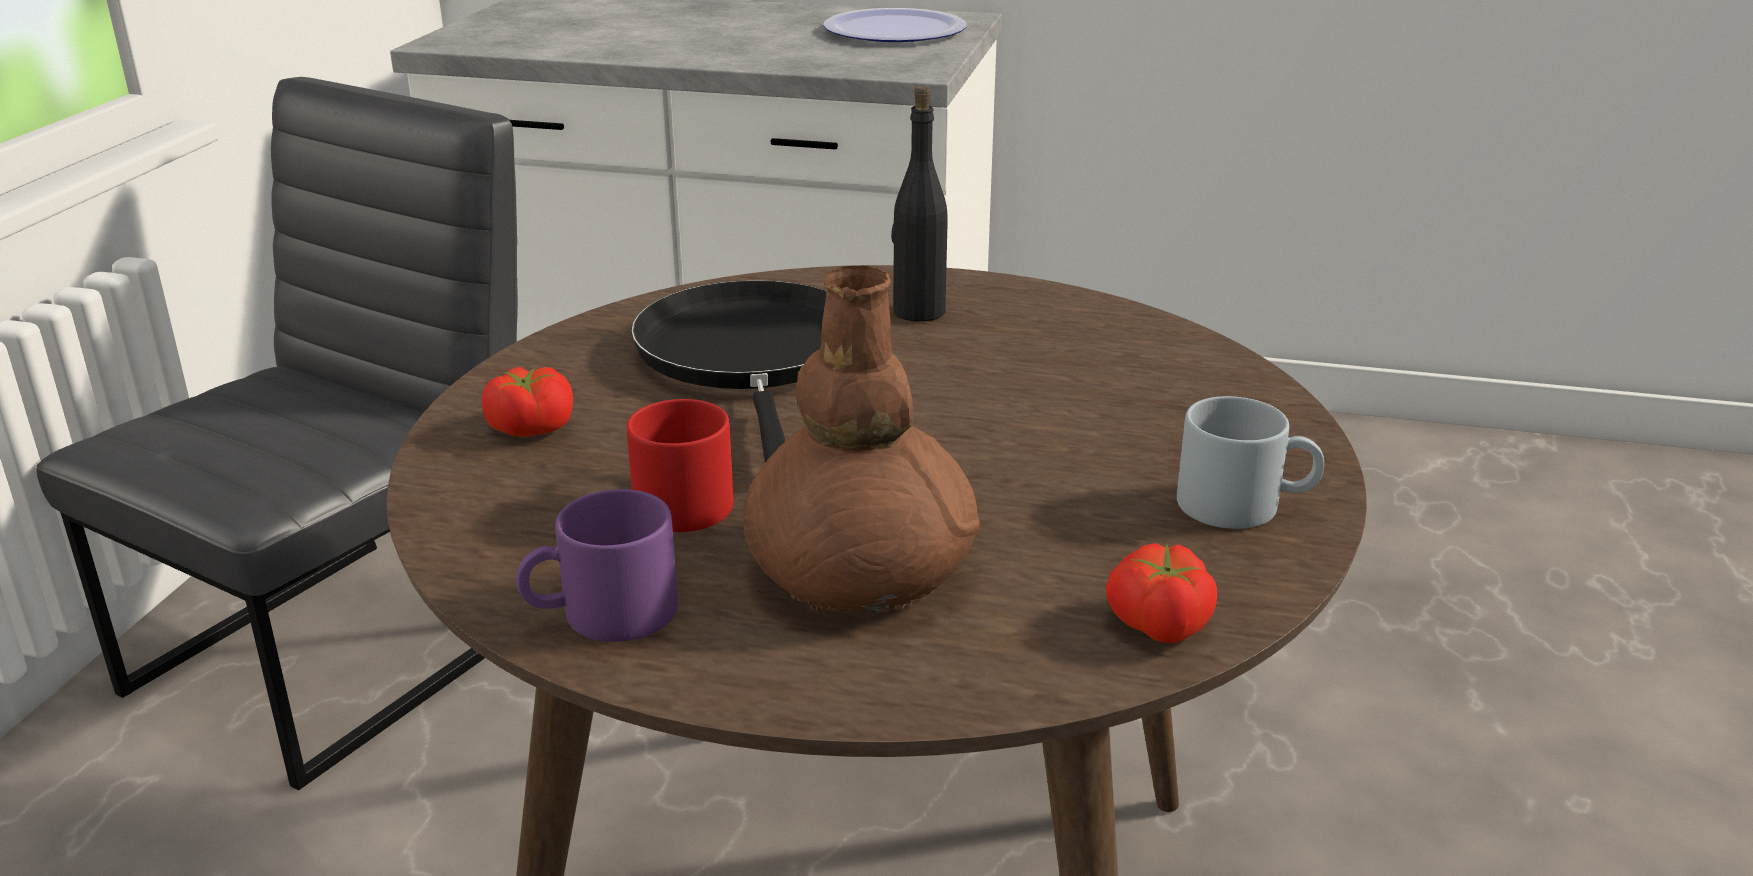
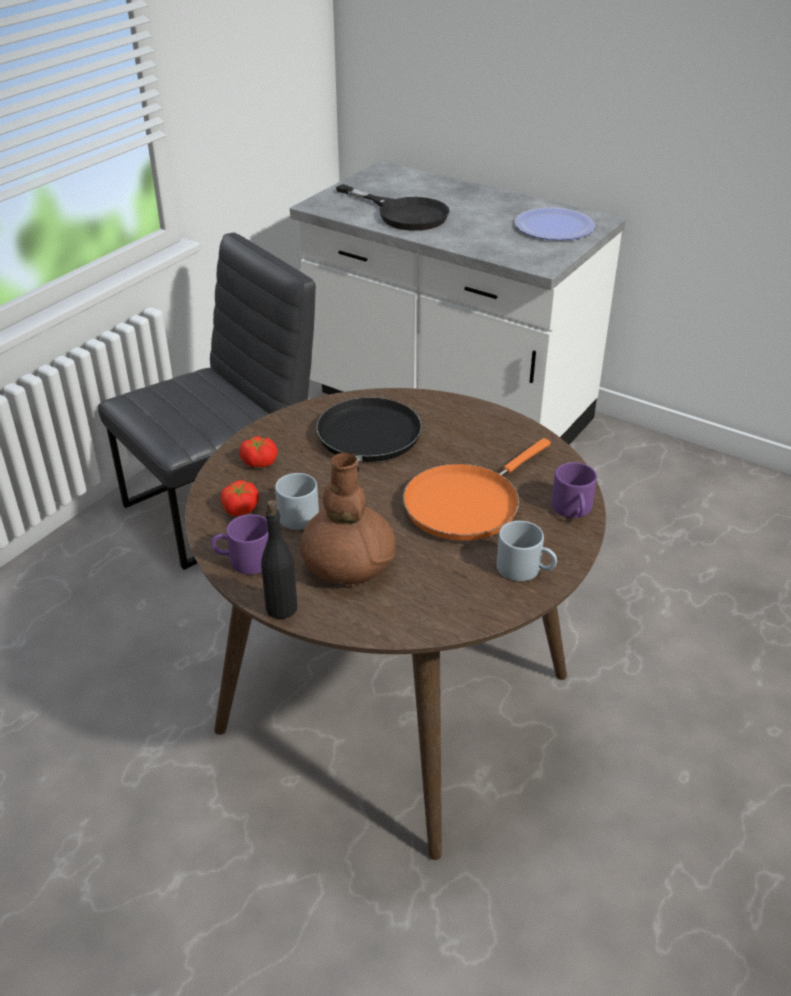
camera: 20 degrees right, 10 degrees up
(616, 39) = (403, 213): none -> black frying pan
(676, 499) = (297, 512): red mug -> grey mug
(918, 311) = (457, 428): black bottle -> black bottle (281, 608)
(1033, 421) = (466, 504): none -> orange frying pan
(1158, 624) = (447, 616): tomato -> tomato (240, 508)
(1248, 395) = (574, 510): none -> purple mug

